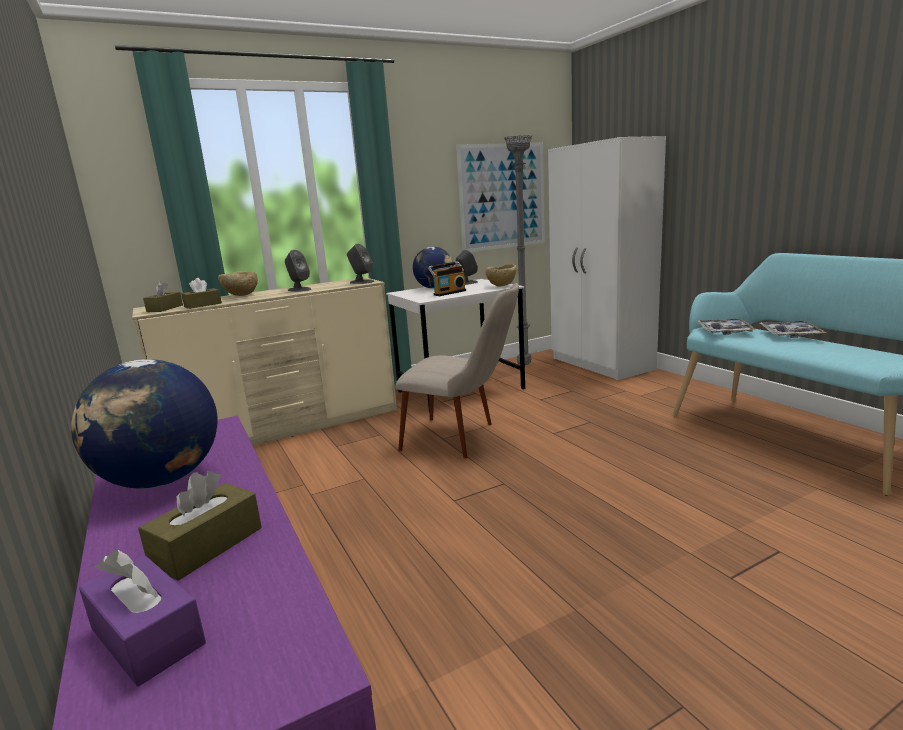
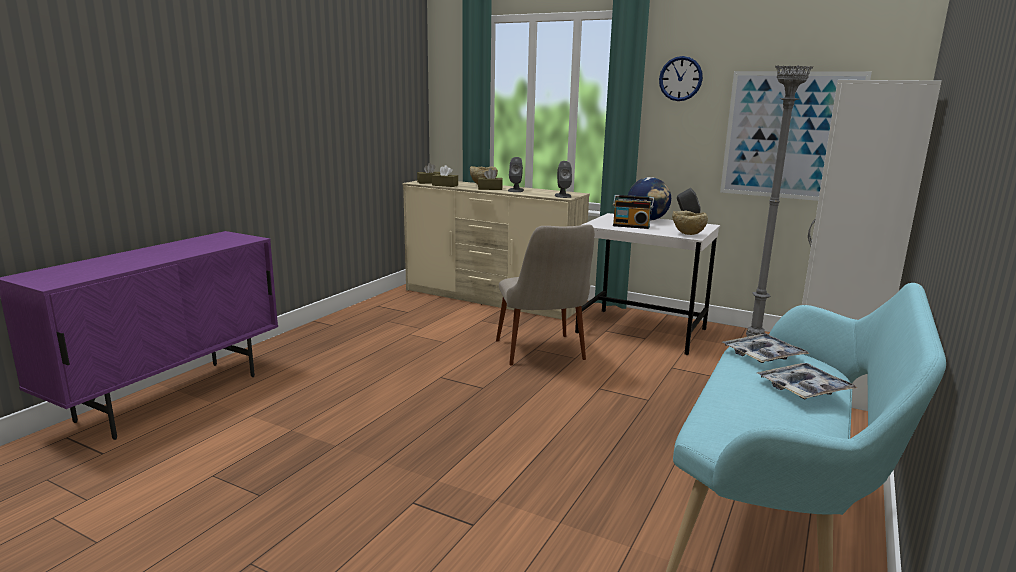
camera: 55 degrees right, 0 degrees up
(147, 636) = (73, 267): purple tissue box -> none
(161, 480) = (187, 245): globe -> none
(207, 546) = (130, 261): brown tissue box -> brown tissue box (490, 189)
(414, 153) = (680, 78): none -> wall clock

